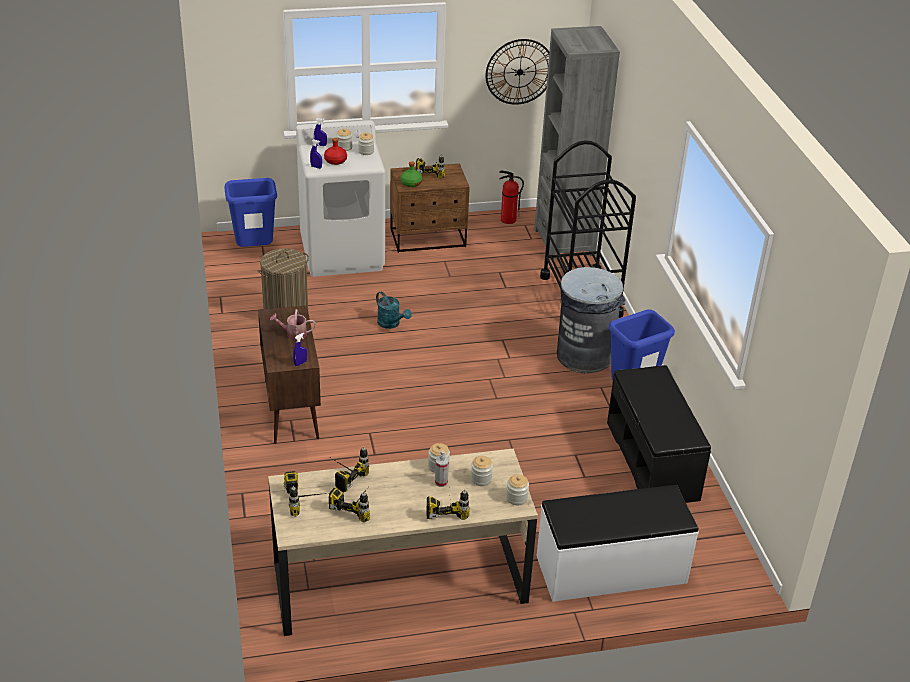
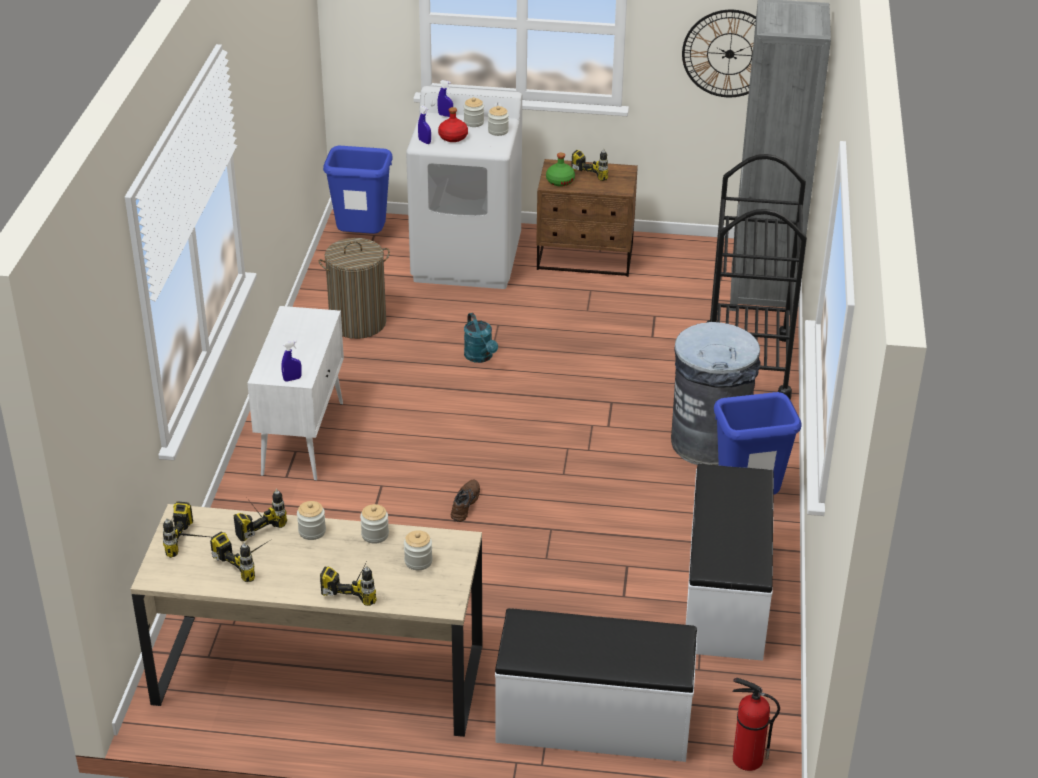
camera: 20 degrees right, 0 degrees up
(291, 408) = (303, 437): brown cabinet -> white cabinet
(293, 334) = (304, 342): watering can -> none
(437, 434) = (463, 504): none -> brown shoe
(441, 482) = (367, 555): spray bottle -> none
(507, 220) = (702, 251): fire extinguisher -> fire extinguisher (746, 759)
(516, 498) = (448, 594): jar -> jar (312, 531)
(653, 460) = (727, 594): black bench -> white bench

